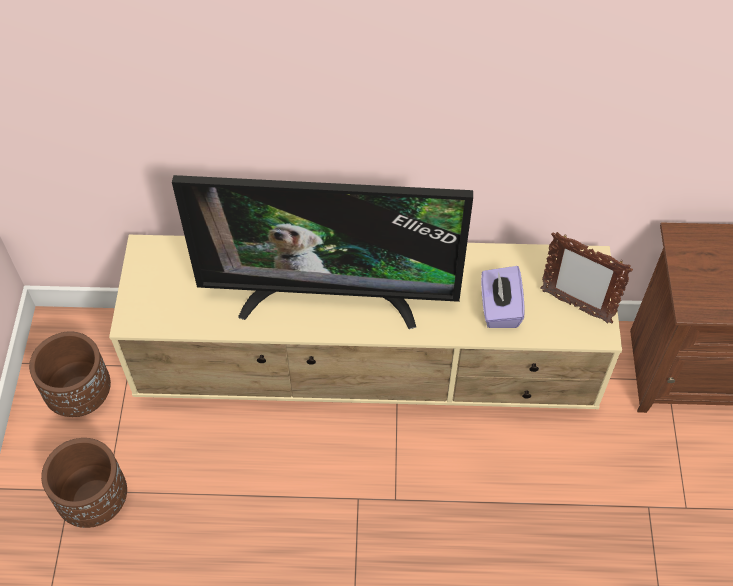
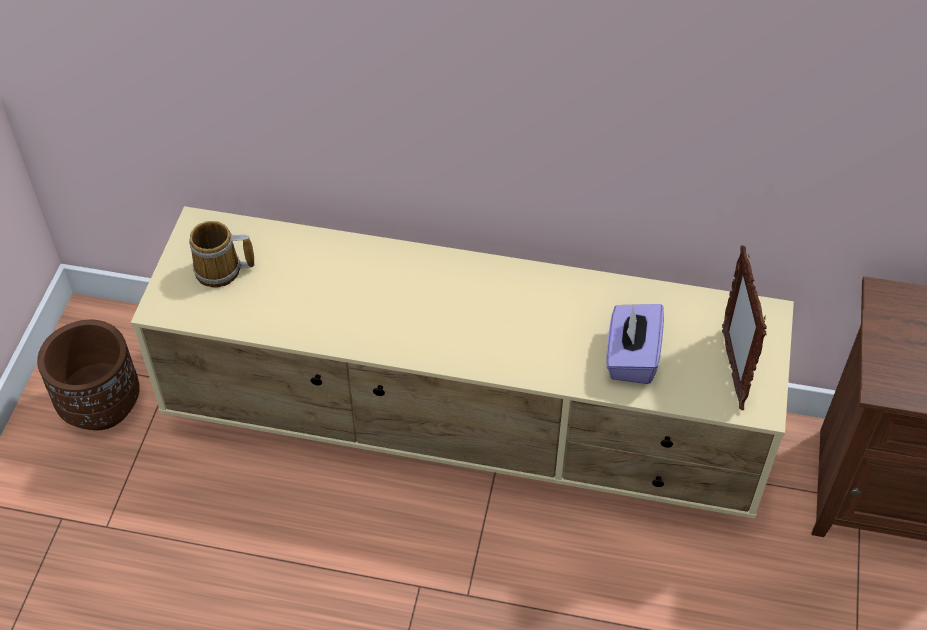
camera: 10 degrees right, 5 degrees down
(95, 501) = (89, 536): brown planter -> none
(171, 284) = (221, 271): none -> mug
(329, 296) = (415, 311): television -> none
(575, 306) = (732, 368): picture frame -> picture frame turned 45 degrees clockwise

